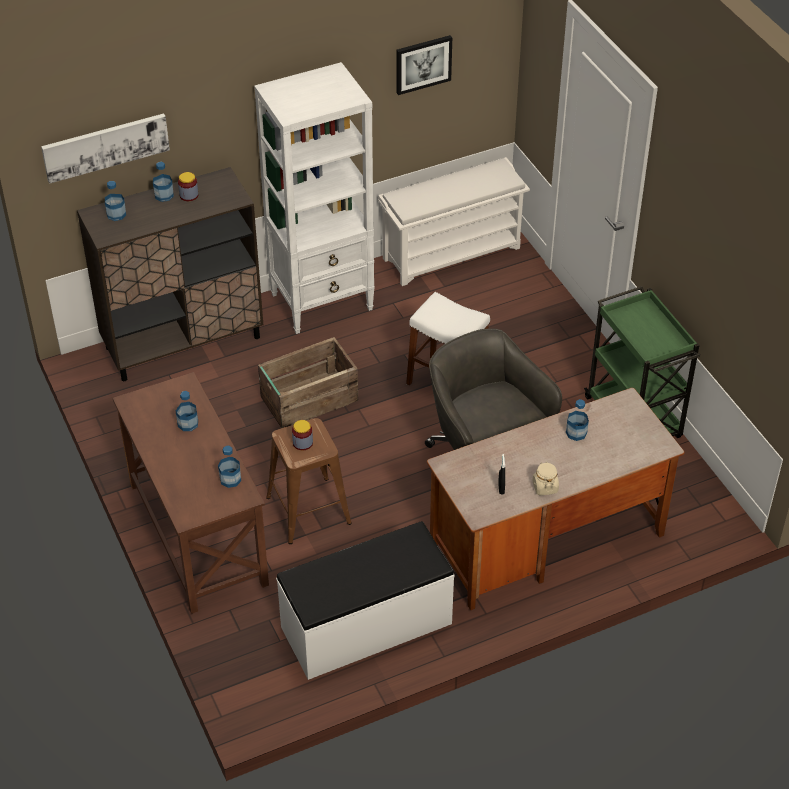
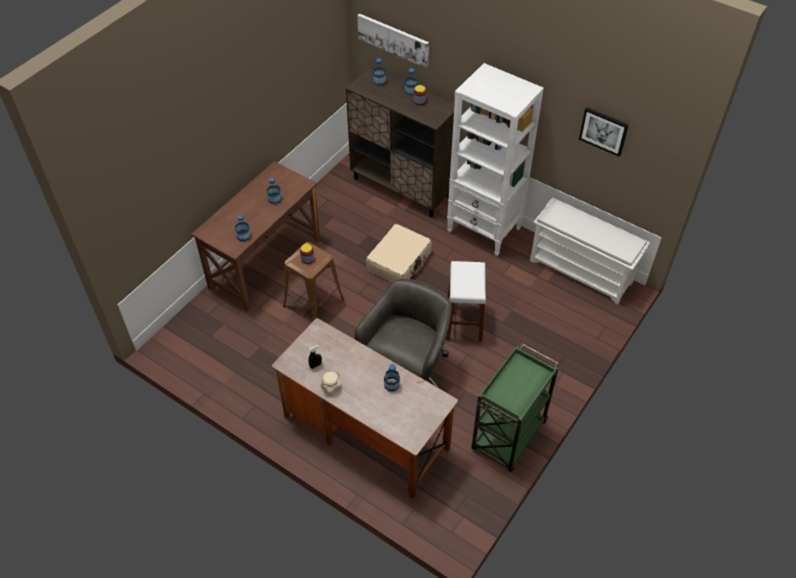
camera: 60 degrees right, 5 degrees up
(307, 399) = (399, 261): crate -> beige suitcase
(367, 626) = (243, 371): white bench -> none

